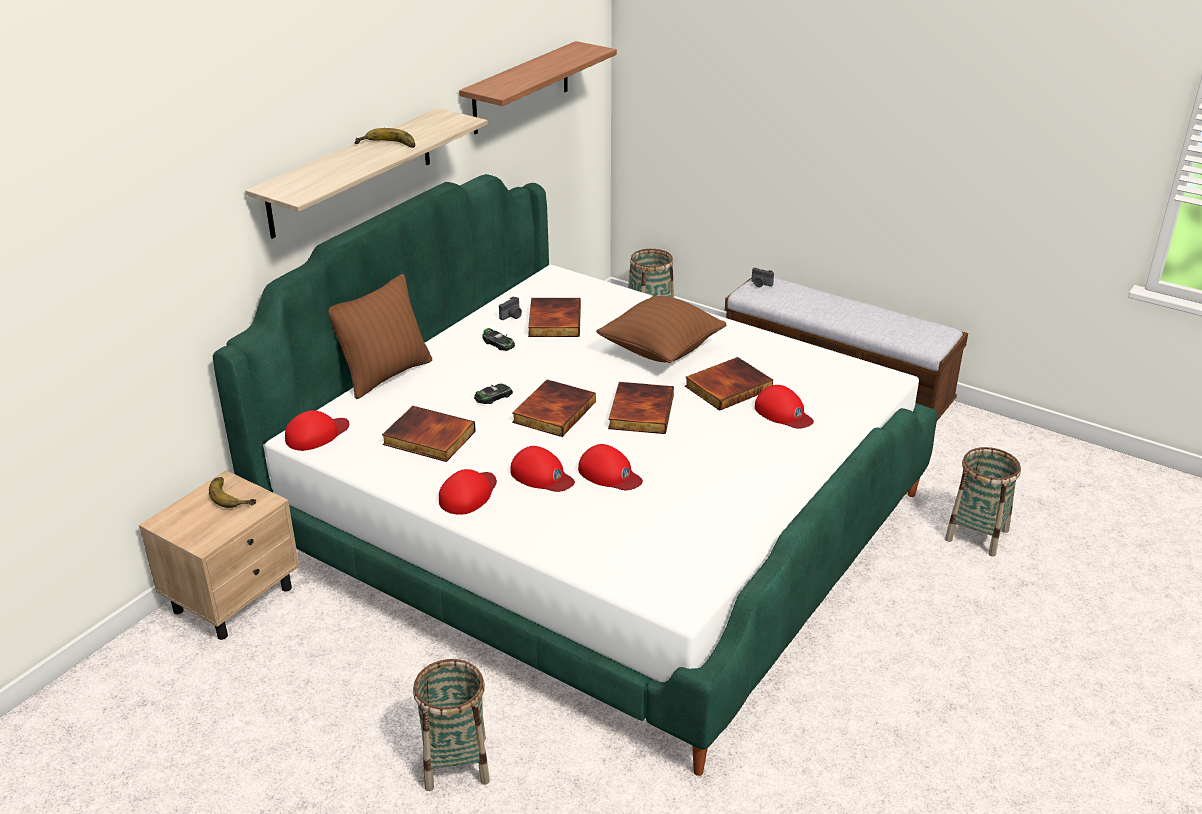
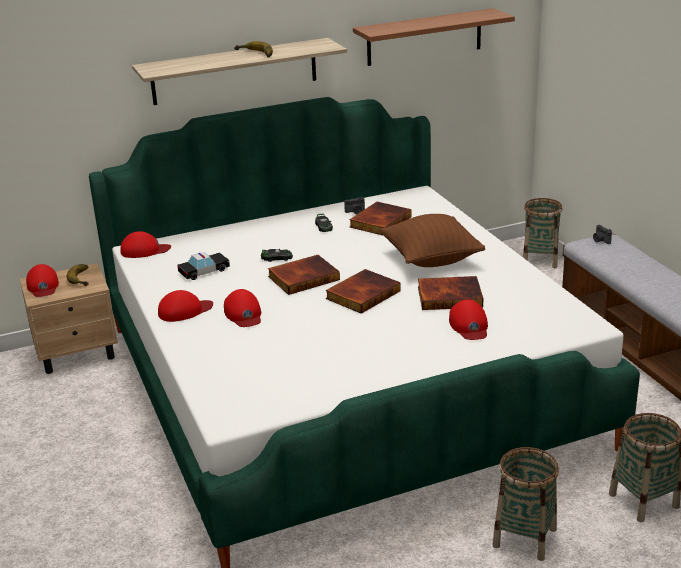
camera: 35 degrees right, 5 degrees down
(386, 375) = (228, 227): brown pillow -> none
(428, 438) = (204, 271): book -> toy car
(456, 763) = (89, 496): basket -> basket (524, 537)
(609, 474) = (288, 327): red cap -> red cap (43, 286)

